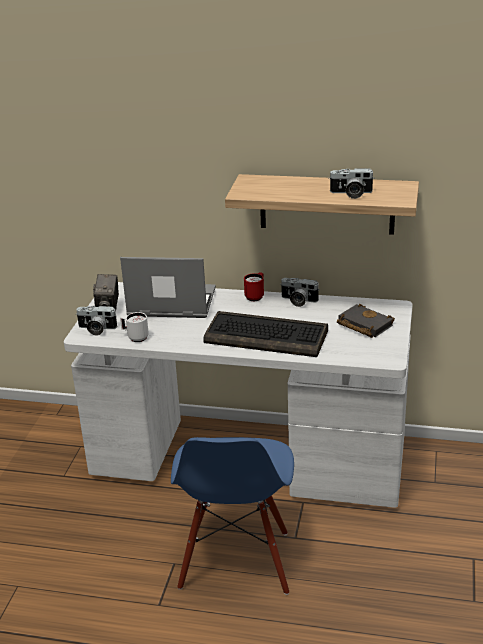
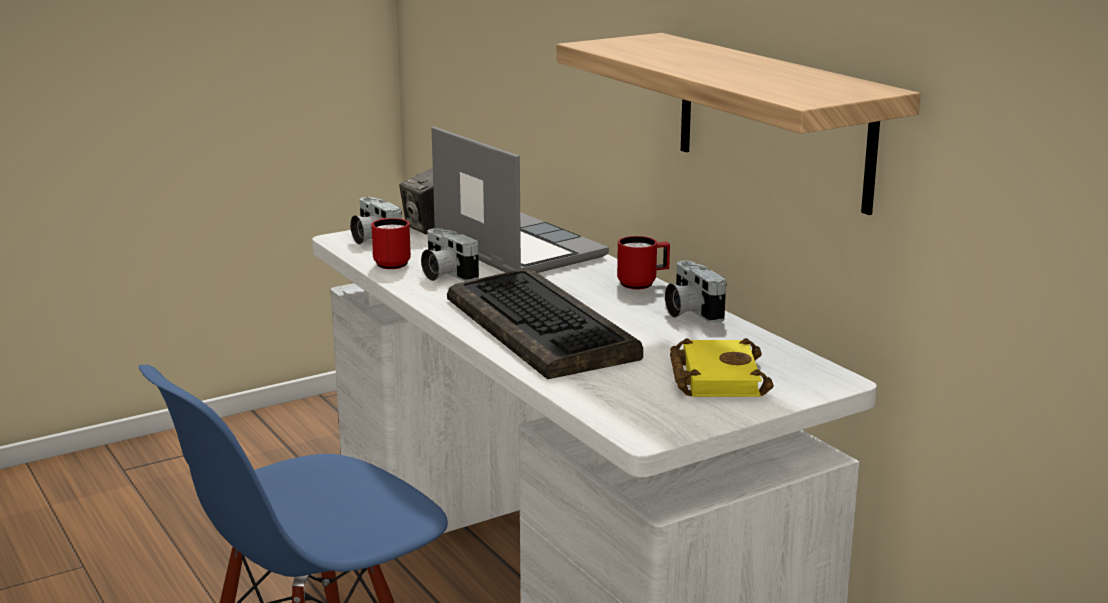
camera: 45 degrees right, 10 degrees down
(135, 337) = (390, 262): white mug -> red mug
(351, 194) = (747, 76): camera -> camera (444, 274)
(363, 325) = (714, 376): black book -> yellow book

